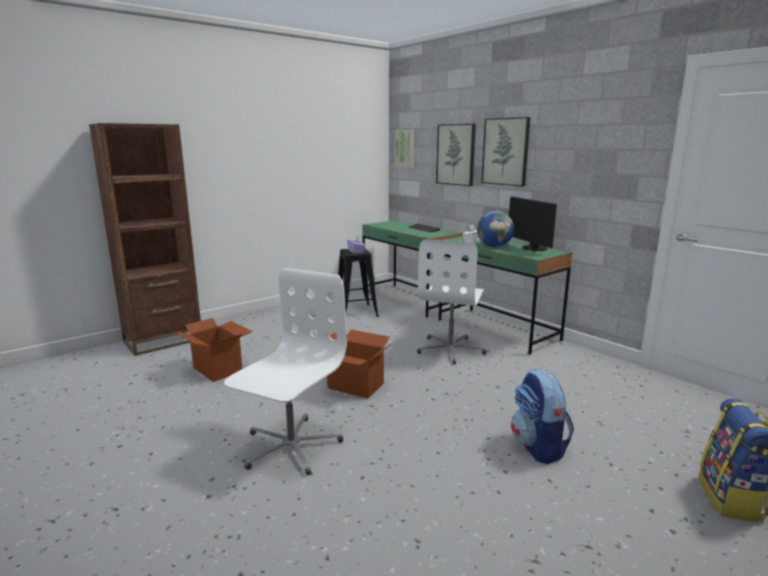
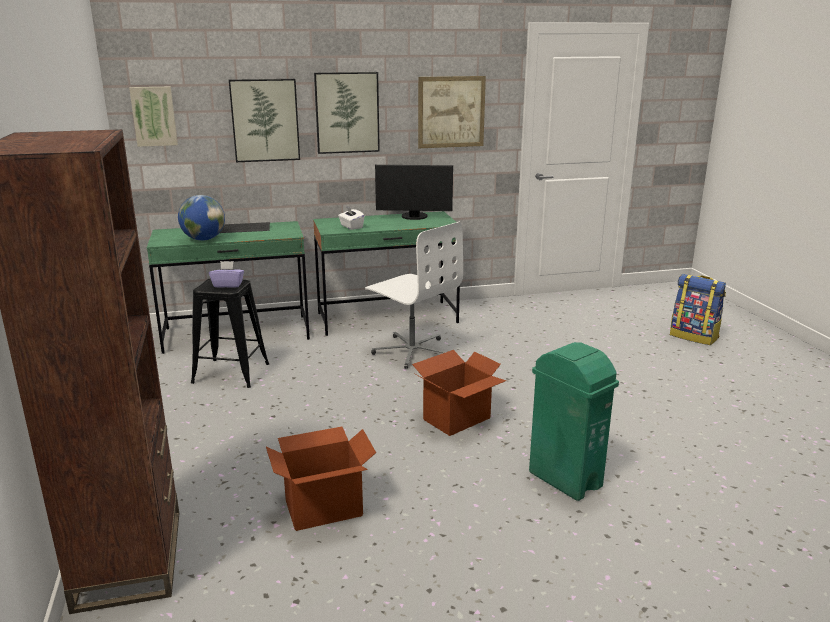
camera: 65 degrees left, 5 degrees up
(290, 446) = (564, 479): white office chair -> green trash can
(494, 246) = (387, 225): globe -> globe (203, 239)
(538, 447) = (616, 369): backpack -> none
(590, 155) = (451, 112): none -> picture

